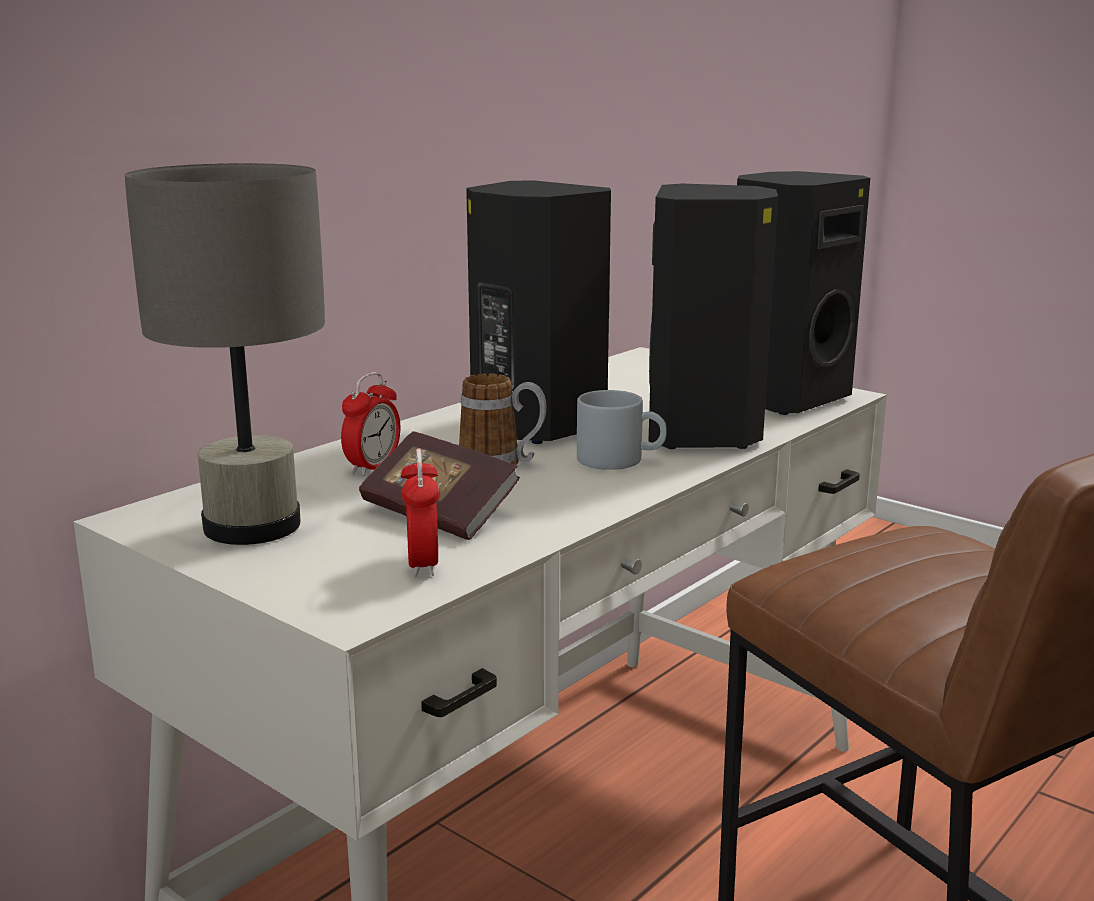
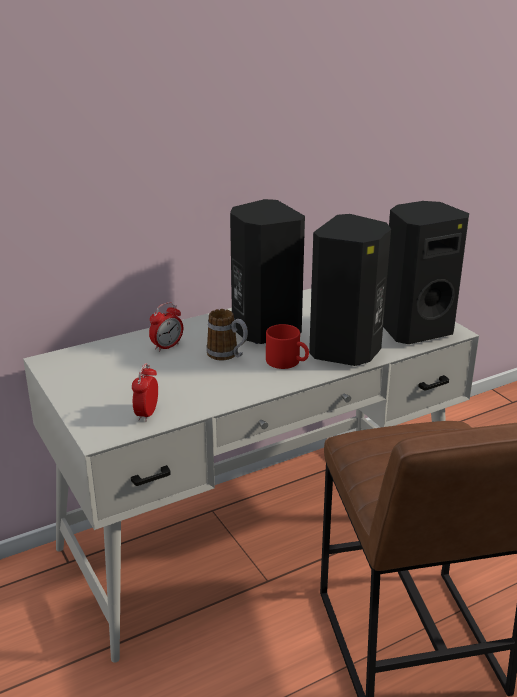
camera: 20 degrees right, 10 degrees up
(252, 525) = (91, 375): grey table lamp -> none
(439, 514) = (175, 383): book -> none
(621, 459) = (288, 362): grey mug -> red mug

